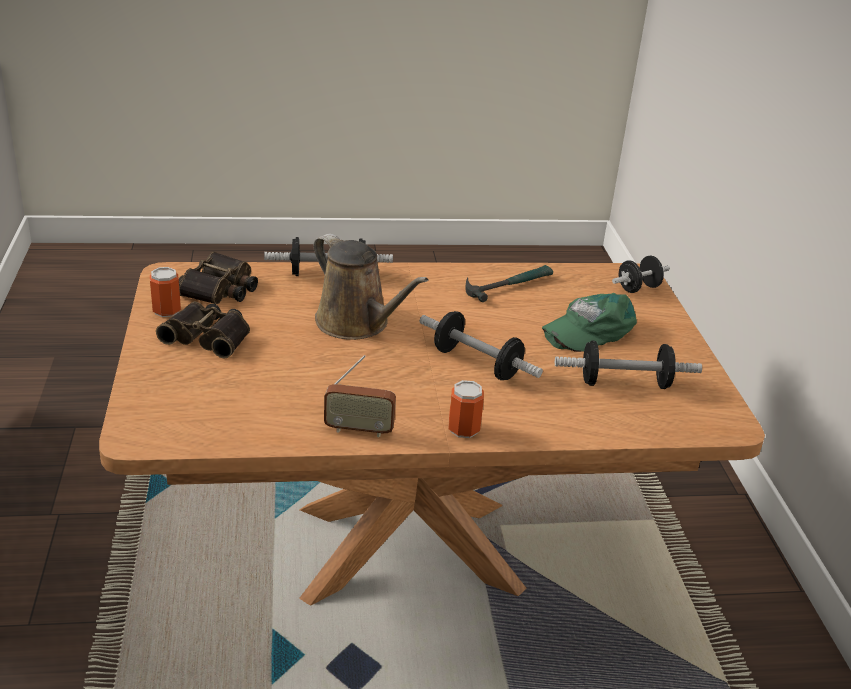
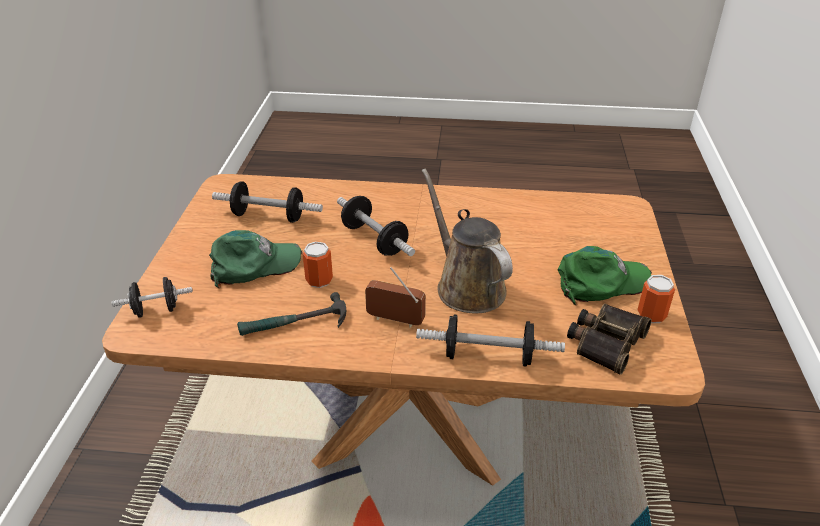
camera: 165 degrees left, 5 degrees up
(209, 336) = (601, 282): binoculars -> green cap
(359, 429) = (479, 200): radio -> radio (395, 320)
(463, 429) = (408, 195): can -> can (319, 280)

